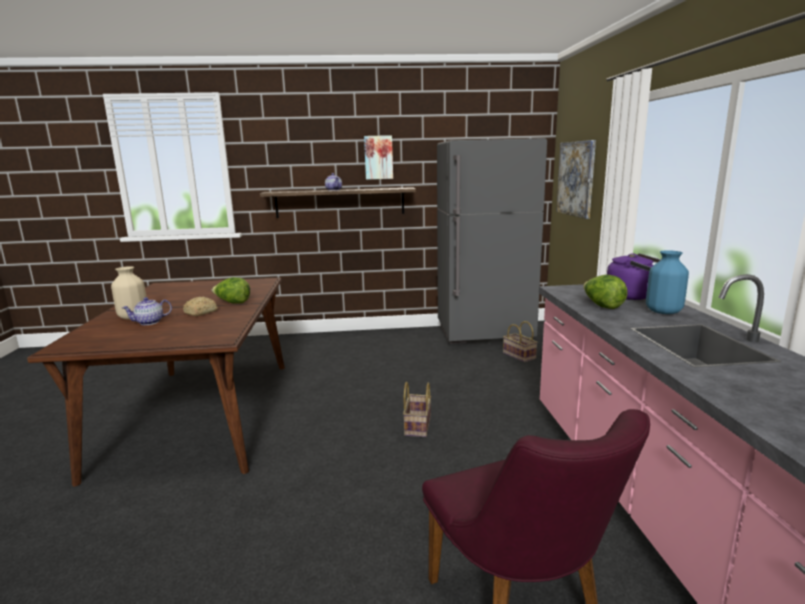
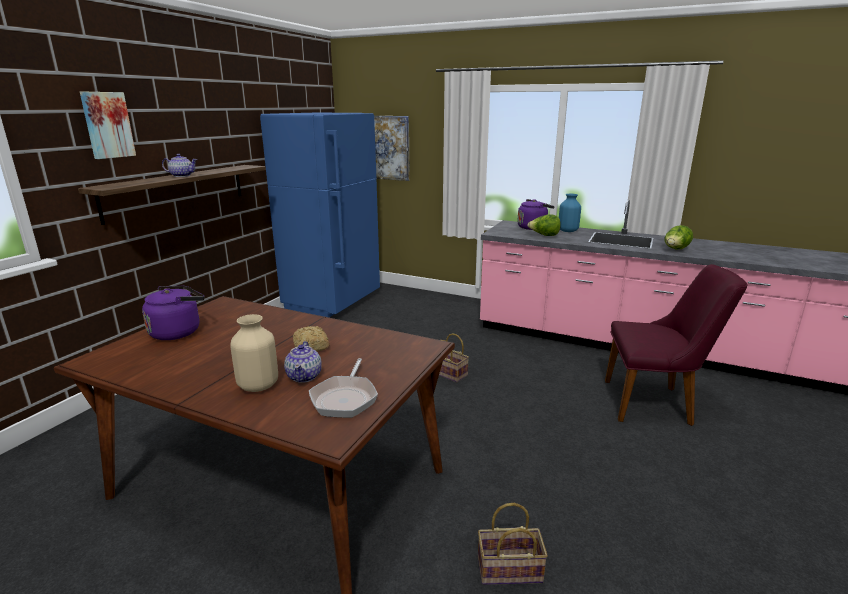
camera: 60 degrees left, 5 degrees up
(116, 338) = (345, 398): none -> frying pan
(209, 285) = (178, 332): none -> purple kettle
(232, 303) = (298, 328): lettuce -> lettuce (675, 250)
(378, 157) = (210, 131): picture -> picture (107, 125)
(485, 335) = (333, 301): grey fridge -> blue fridge
(518, 355) = (389, 305): basket -> basket (508, 571)

